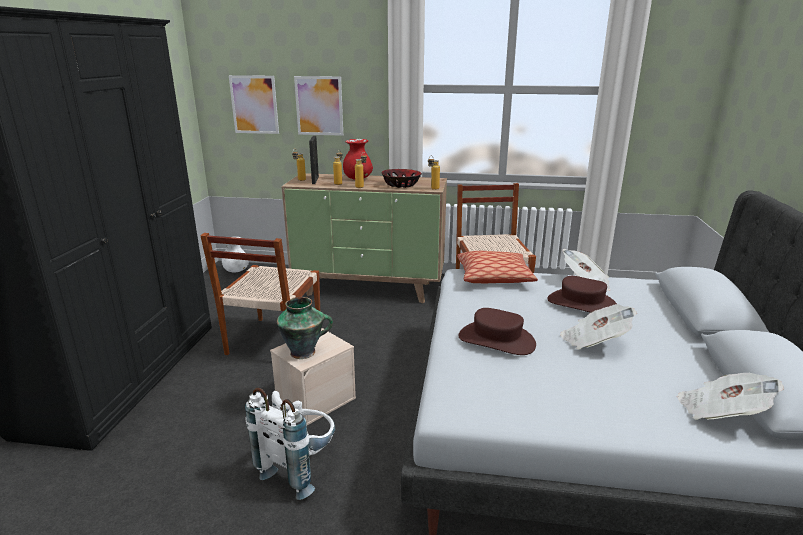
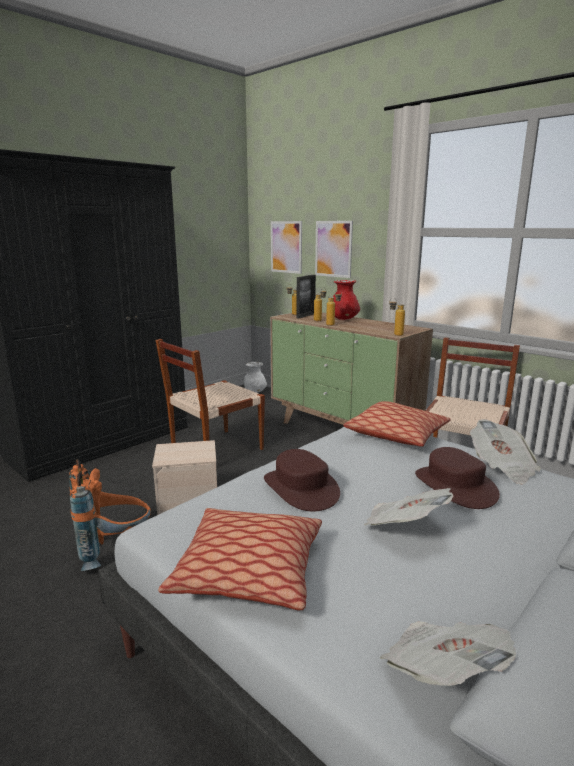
camera: 35 degrees right, 5 degrees down
(299, 468) = (114, 549): white backpack -> orange backpack
(304, 352) = (174, 453): vase -> none
(401, 185) = (372, 328): bowl -> none
(556, 410) = (248, 571): none -> pillow

